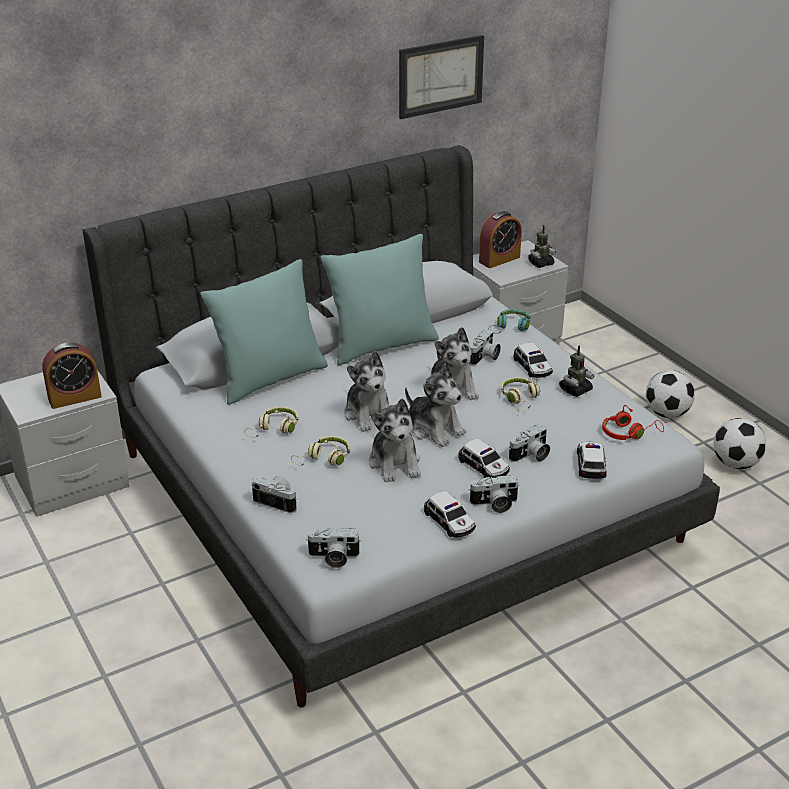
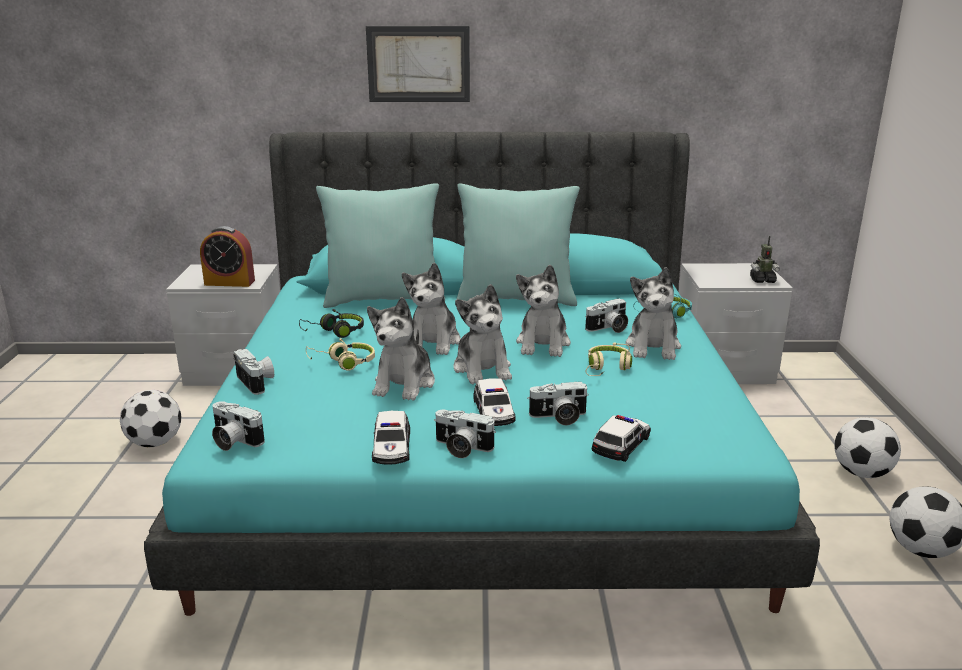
camera: 30 degrees right, 10 degrees down
(87, 583) = (155, 442): none -> football
(274, 429) = (335, 332): beige headphones -> black headphones
(394, 497) = (481, 460): grey bed -> turquoise bed
(440, 76) = (671, 55): picture -> picture (418, 64)
(499, 259) = (719, 270): alarm clock -> none
(532, 367) = (653, 347): toy car -> plush toy
(575, 390) = (681, 376): toy robot -> none
(629, 433) = (705, 429): red headphones -> none

